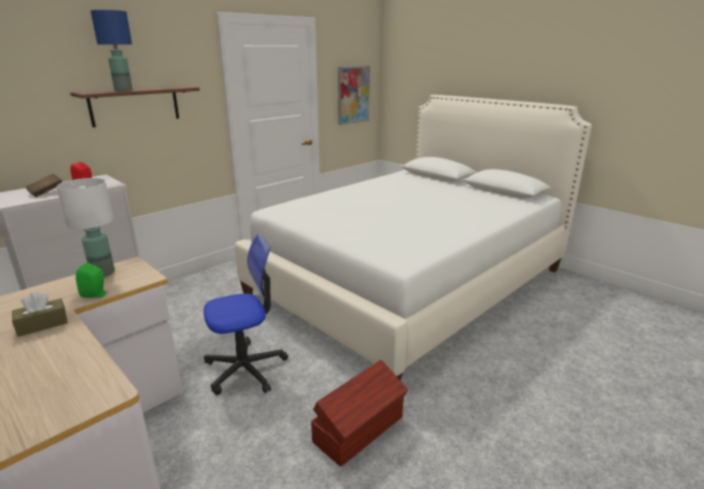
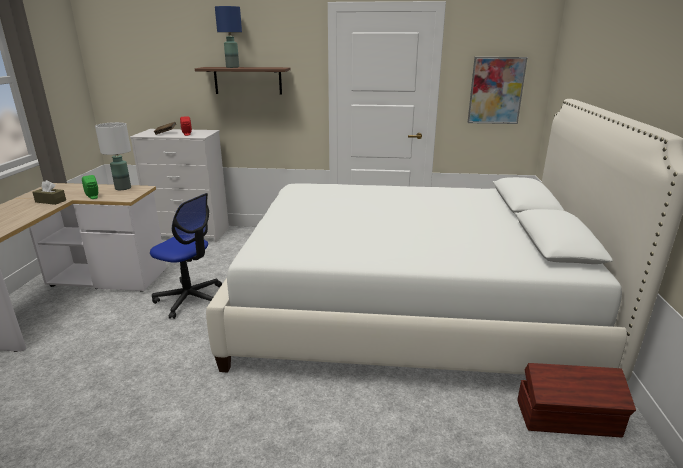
camera: 50 degrees right, 0 degrees up
(360, 429) = (159, 376): brown storage box -> brown storage box (568, 419)

